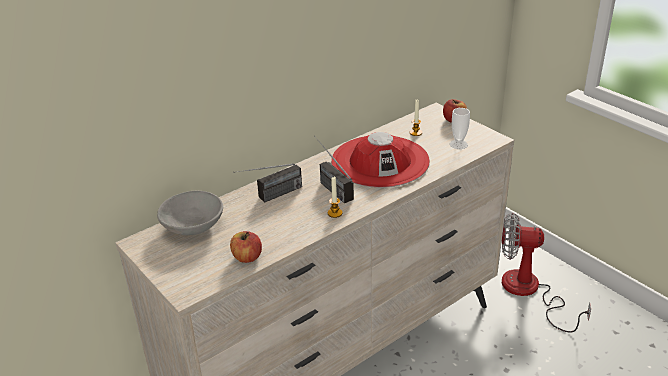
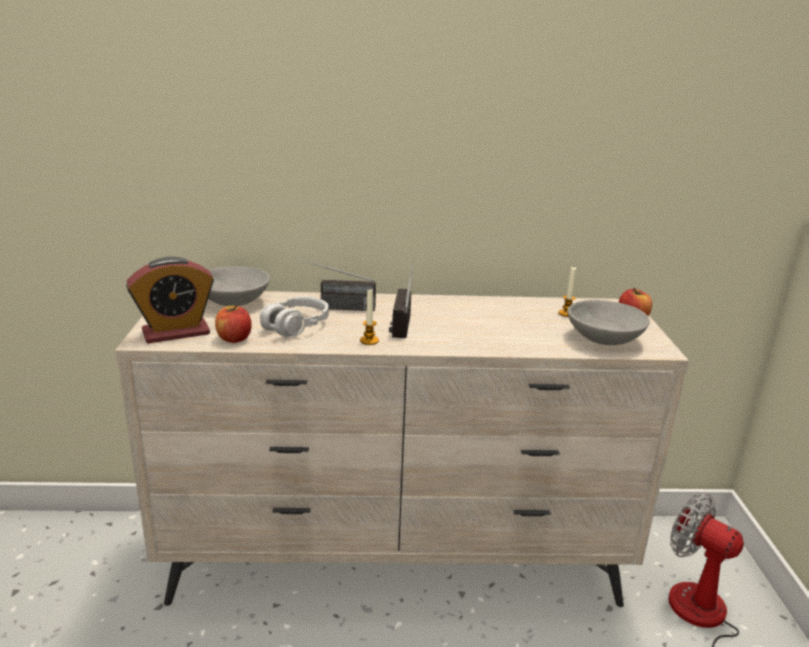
camera: 35 degrees right, 10 degrees down
(197, 274) = (176, 332): none -> alarm clock
(271, 225) = (295, 326): none -> grey headphones
(380, 161) = (487, 321): red hat -> none
(458, 144) = (604, 339): cup -> grey bowl

